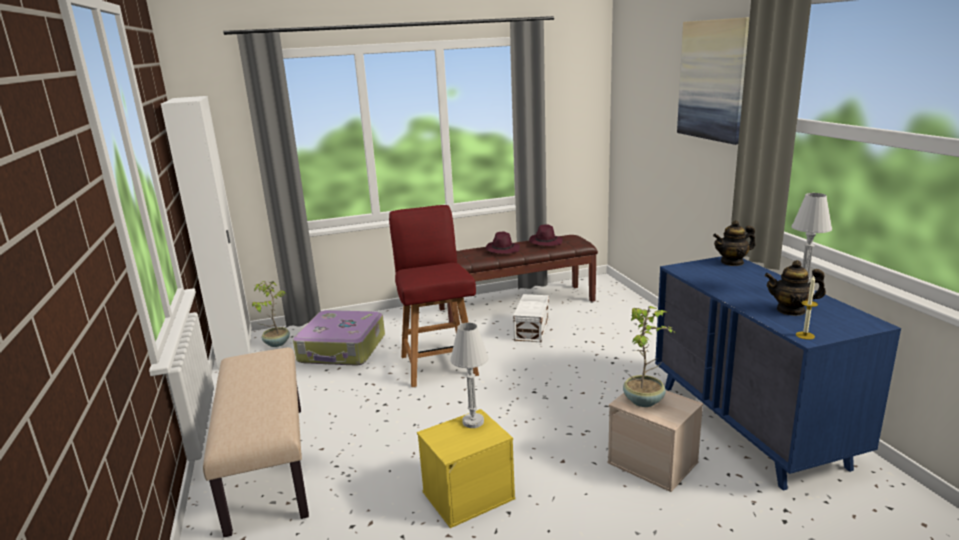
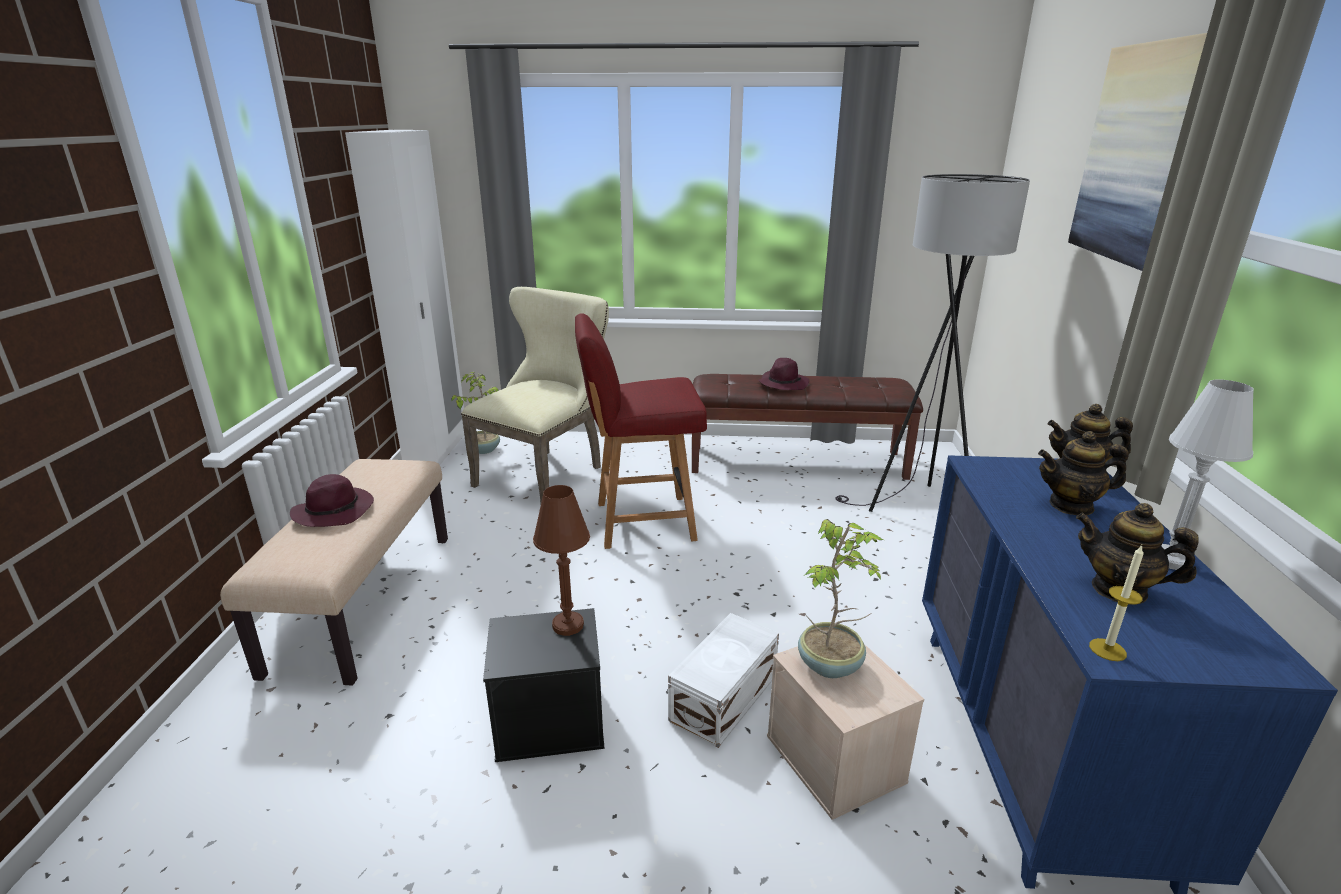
camera: 20 degrees right, 5 degrees up
(342, 349) = (547, 474): suitcase -> beige chair
(438, 364) = (642, 521): red chair -> red chair turned 105 degrees counterclockwise
(468, 494) = (551, 720): yellow storage box -> black storage box
(473, 422) = (568, 625): white table lamp -> brown table lamp
(533, 329) = (795, 501): white storage box -> white storage box (726, 697)
(545, 242) = (850, 383): purple hat -> purple hat (335, 511)
(610, 317) = (916, 509): none -> grey floor lamp
(741, 278) = (1071, 505): none -> teapot

